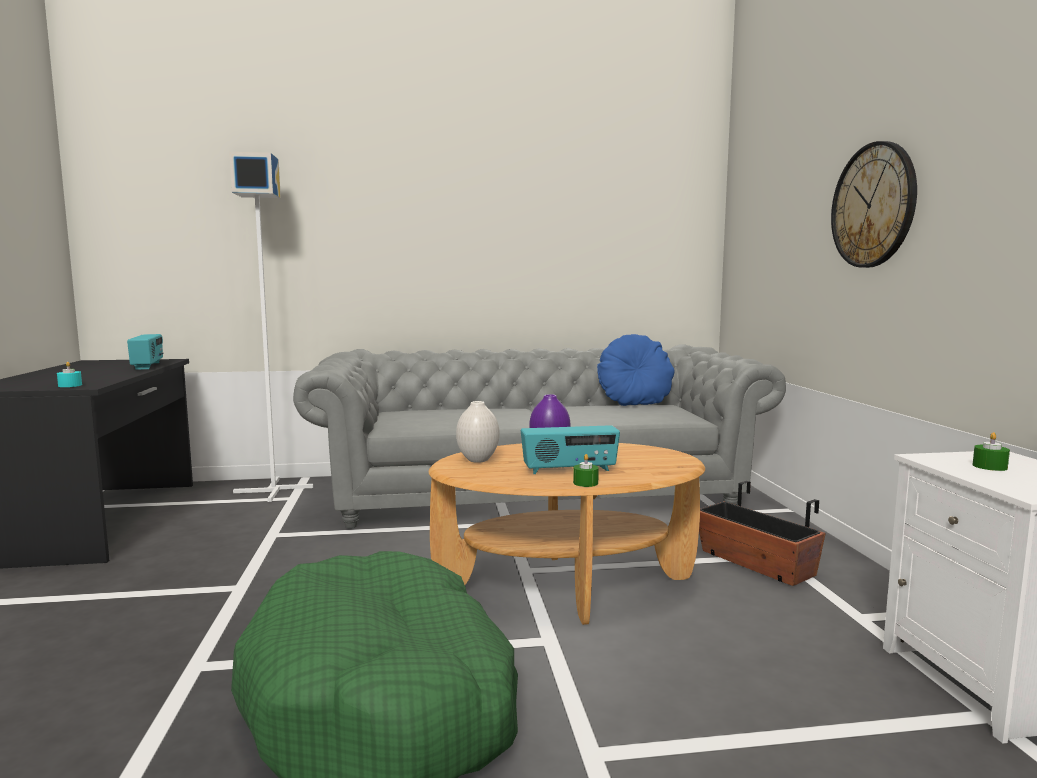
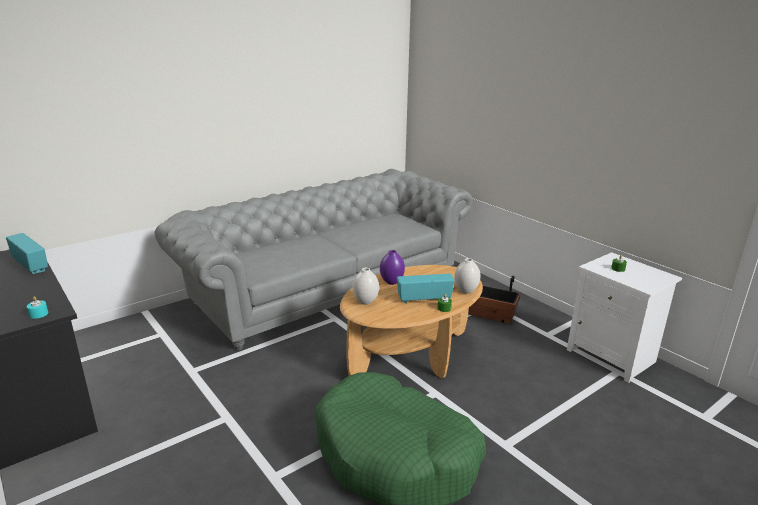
camera: 30 degrees left, 15 degrees up
(273, 489) = (135, 329): white floor lamp -> none
(569, 470) = (424, 299): radio -> radio turned 150 degrees counterclockwise
(634, 404) = (376, 217): blue pillow -> none
(655, 473) = (466, 291): none -> white vase
(873, 205) = (535, 110): wall clock -> none

